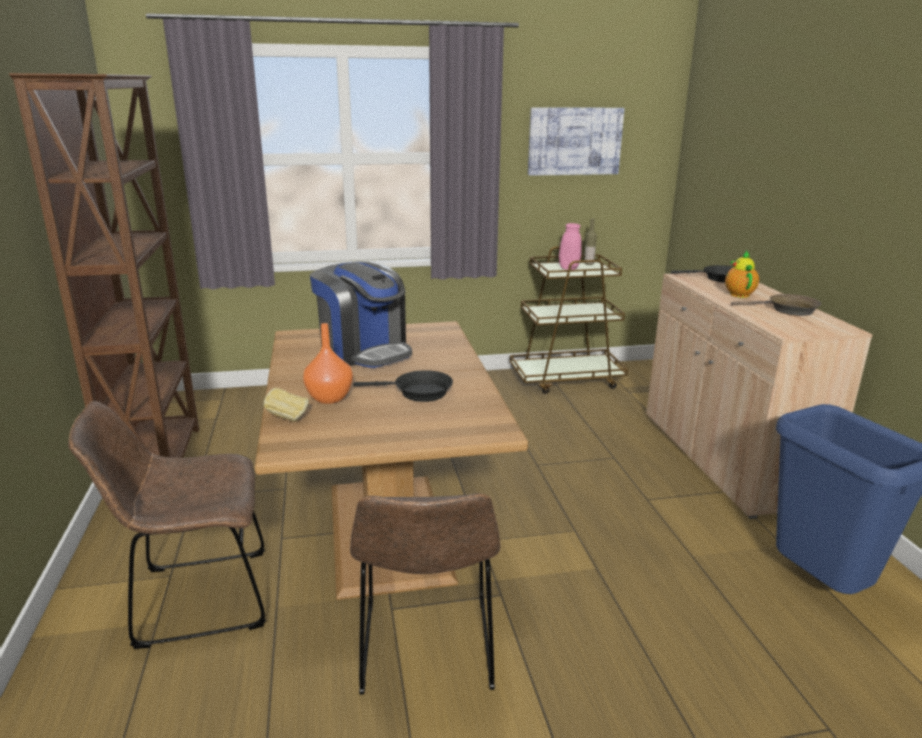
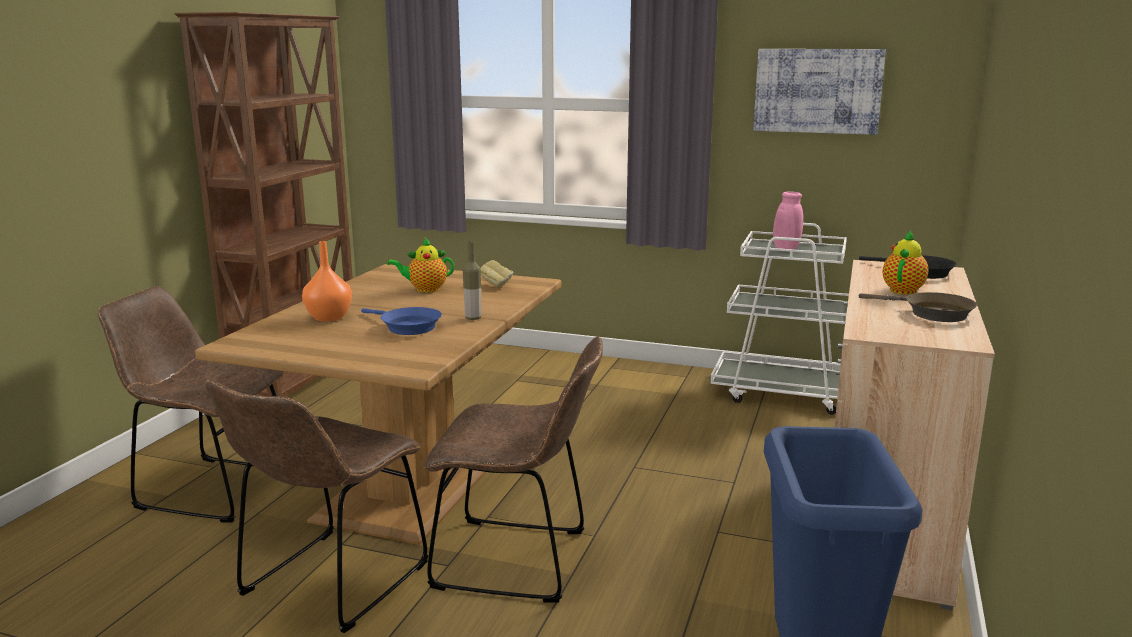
camera: 30 degrees right, 5 degrees down
(288, 418) = (273, 324): bread -> bread (497, 285)
(364, 351) = (425, 289): coffee machine -> teapot
(418, 392) = (407, 327): black frying pan -> blue frying pan
(548, 570) = (519, 560): none -> brown chair
(566, 379) = (783, 393): brown cart -> white cart
(589, 264) = (823, 247): bottle -> bottle (473, 318)

